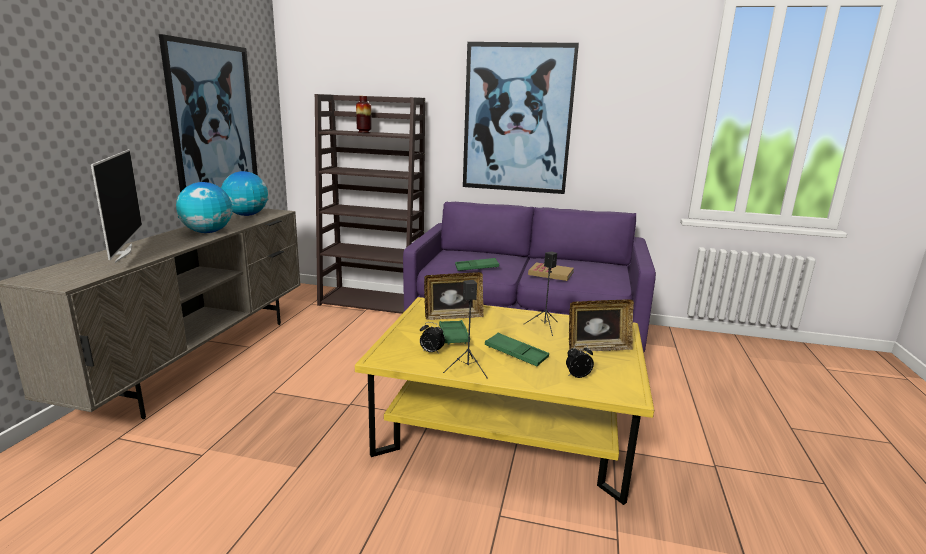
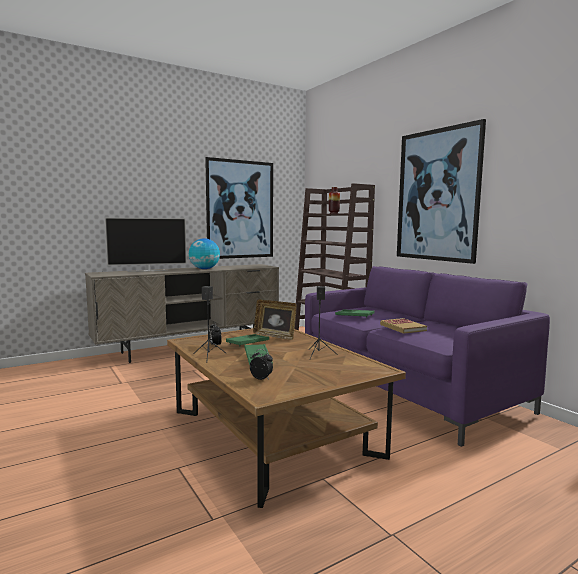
camera: 45 degrees right, 10 degrees down
(122, 253) = (148, 270): television -> television turned 45 degrees clockwise
(246, 215) = (247, 266): globe -> none
(505, 428) = (272, 433): yellow coffee table -> brown coffee table
(597, 348) = (320, 372): picture frame -> none

